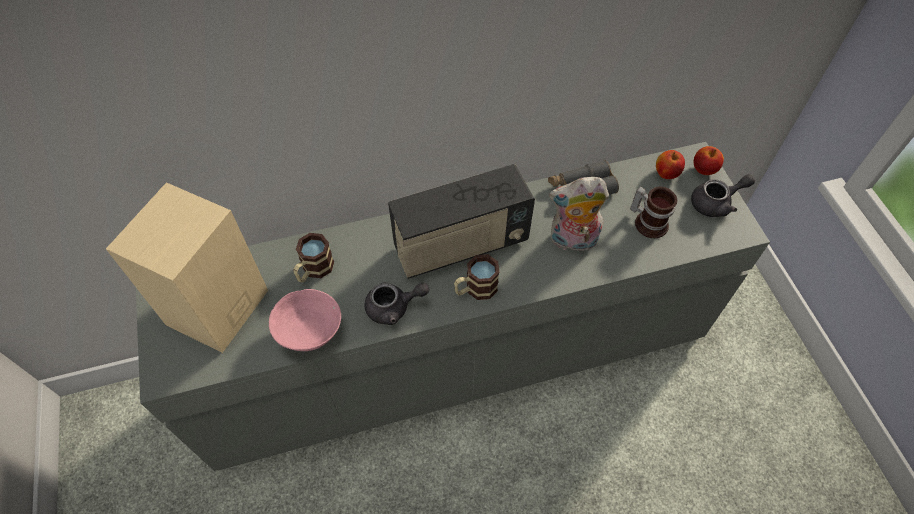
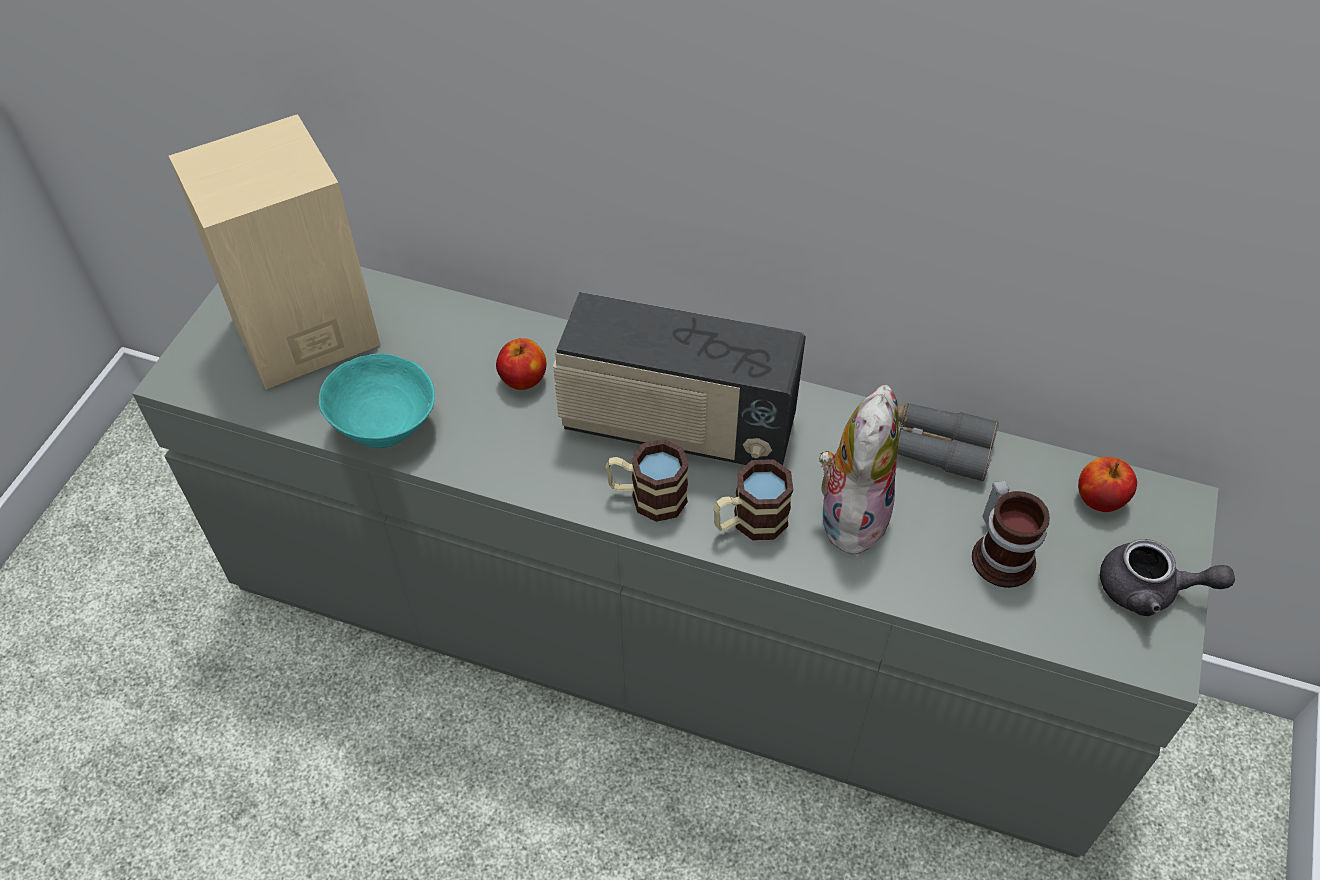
camera: 35 degrees right, 5 degrees down
(311, 333) = (386, 428): pink bowl -> turquoise bowl
(314, 270) = (456, 352): mug -> mug (749, 522)
(394, 307) = (516, 457): grey teapot -> none
(572, 241) = (850, 513): plush toy -> plush toy turned 75 degrees clockwise
(704, 169) = (1174, 528): apple -> apple (523, 380)

